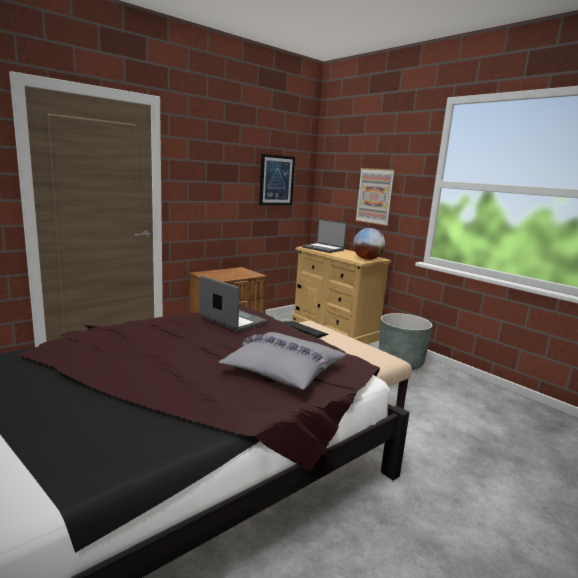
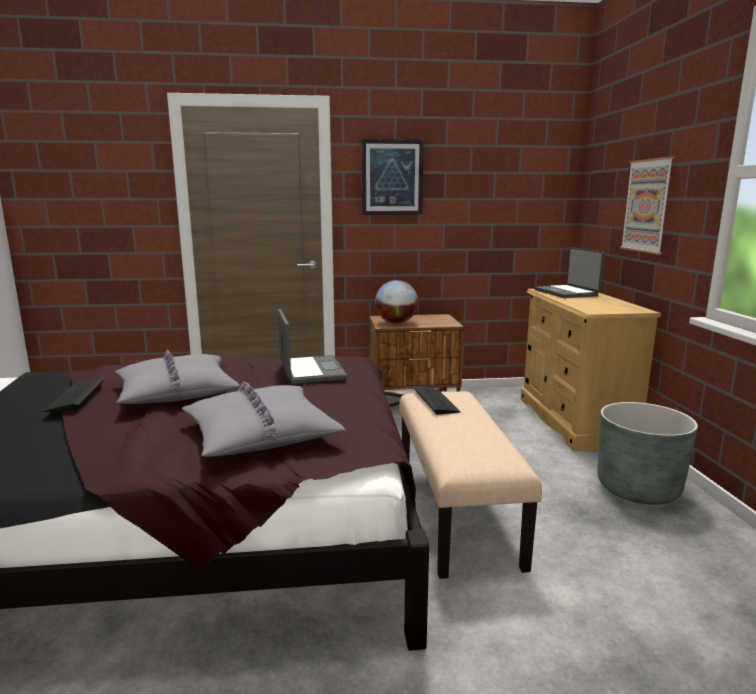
camera: 35 degrees right, 0 degrees up
(81, 373) = (75, 396): none -> keyboard
(161, 352) = (176, 391): none -> grey pillow
(276, 180) = (508, 192): picture -> picture (392, 177)
(367, 259) = (612, 309): globe -> globe (396, 322)

